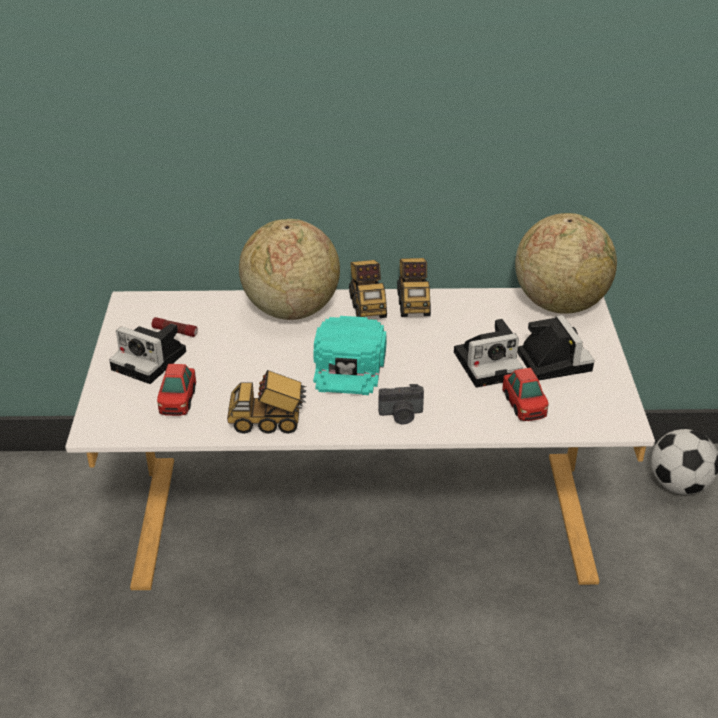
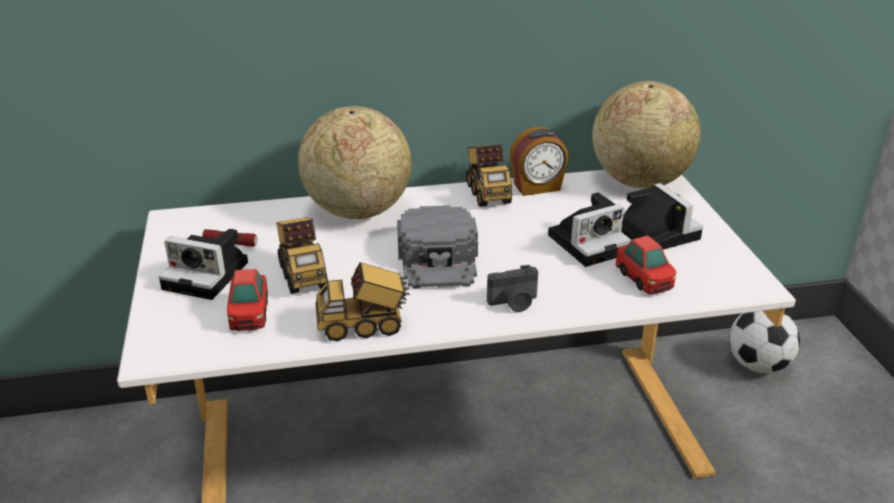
camera: 10 degrees left, 5 degrees down
(349, 364) = (438, 257): turquoise cap -> grey cap
(367, 306) = (439, 200): toy truck -> toy truck (302, 275)
(461, 301) = (537, 187): none -> alarm clock

